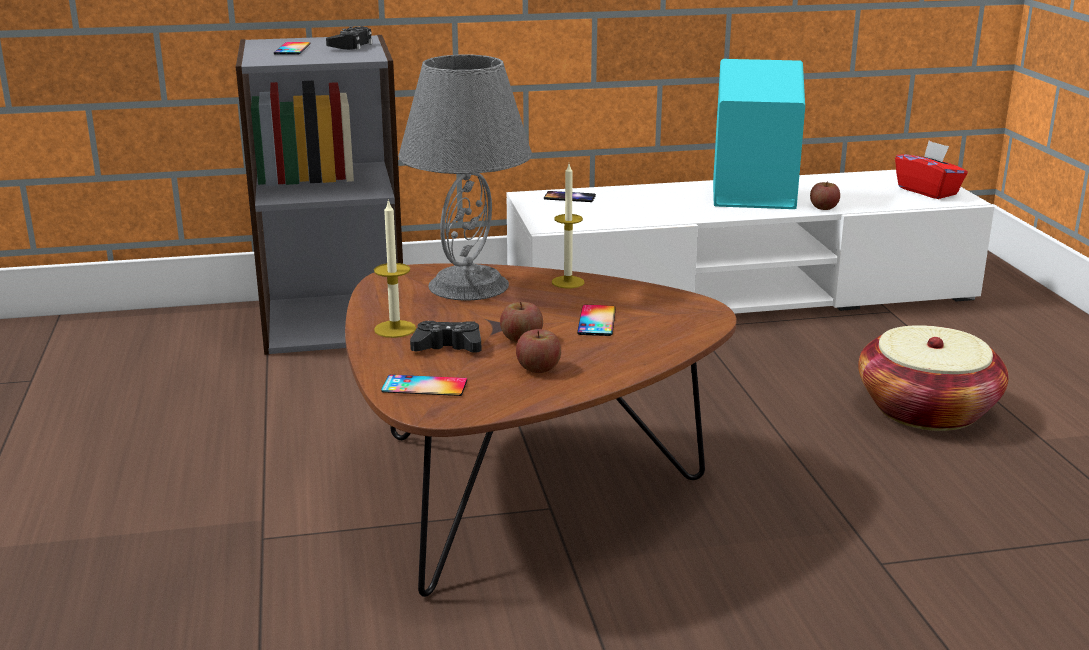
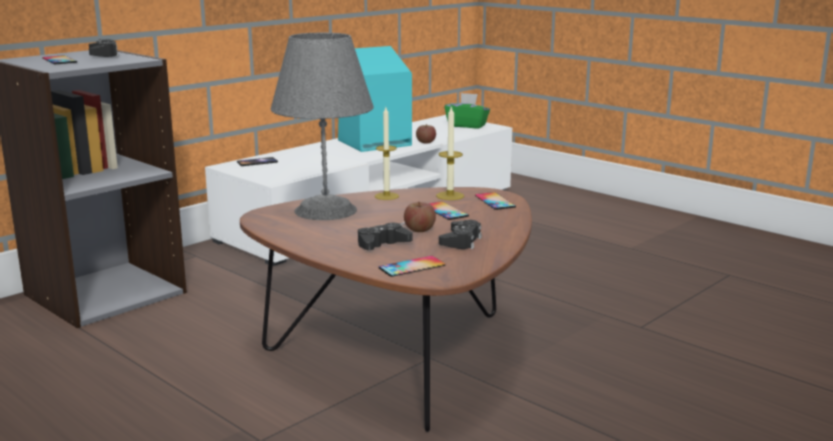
camera: 35 degrees left, 5 degrees down
(395, 329) = (326, 243): candle -> candle (450, 196)
(538, 368) = (461, 241): apple -> black game controller
(683, 322) = (495, 201): none -> phone
(926, 410) = (558, 249): basket -> none
(928, 191) = (467, 125): red tissue box -> green tissue box

